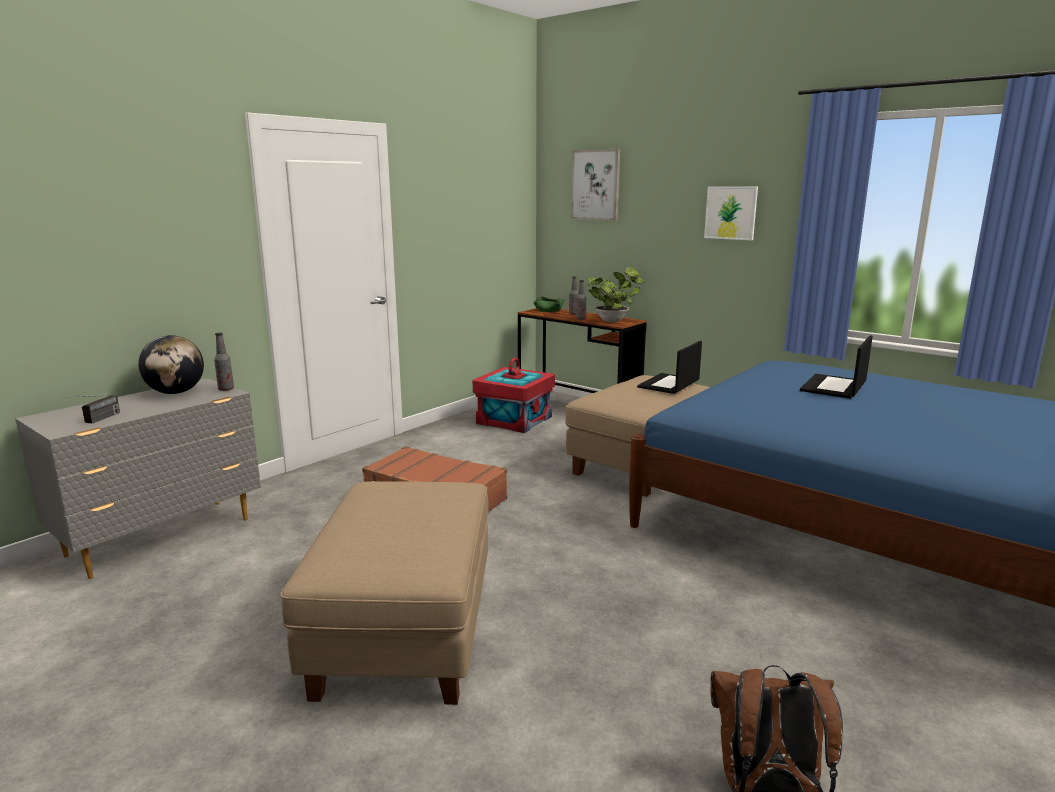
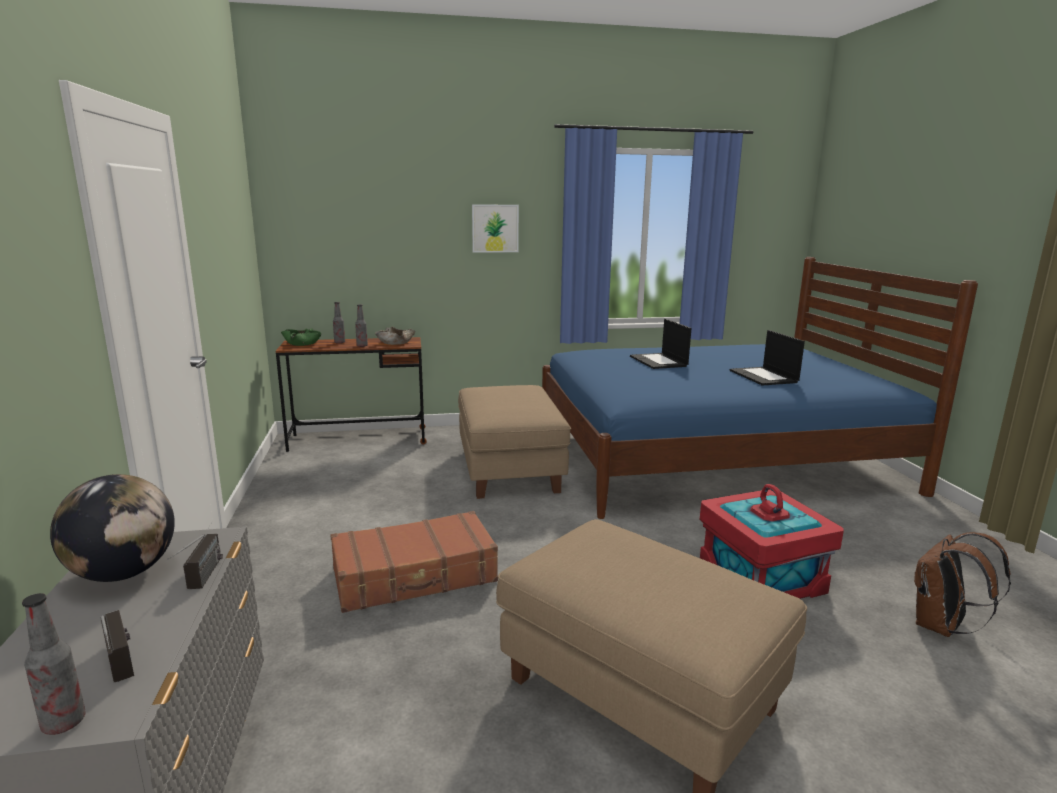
camera: 50 degrees left, 0 degrees up
(181, 405) = (201, 581): none -> radio
(226, 389) = (195, 536): bottle -> bottle (64, 723)
(514, 420) = (325, 472): red storage box -> red storage box (760, 578)
(596, 185) = (340, 201): picture -> none
(614, 320) = (396, 342): potted plant -> beige bowl
(669, 384) = (516, 390): laptop -> laptop (764, 376)

